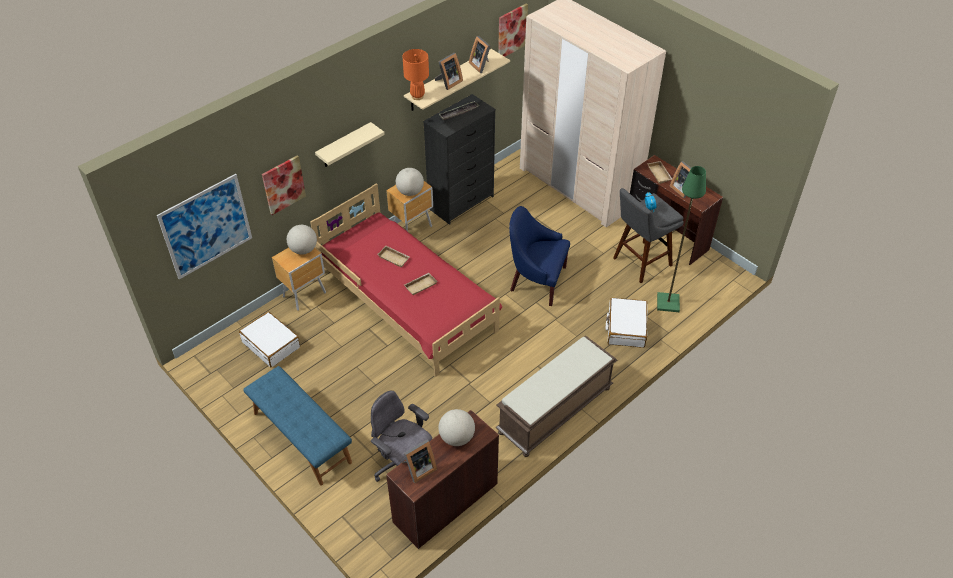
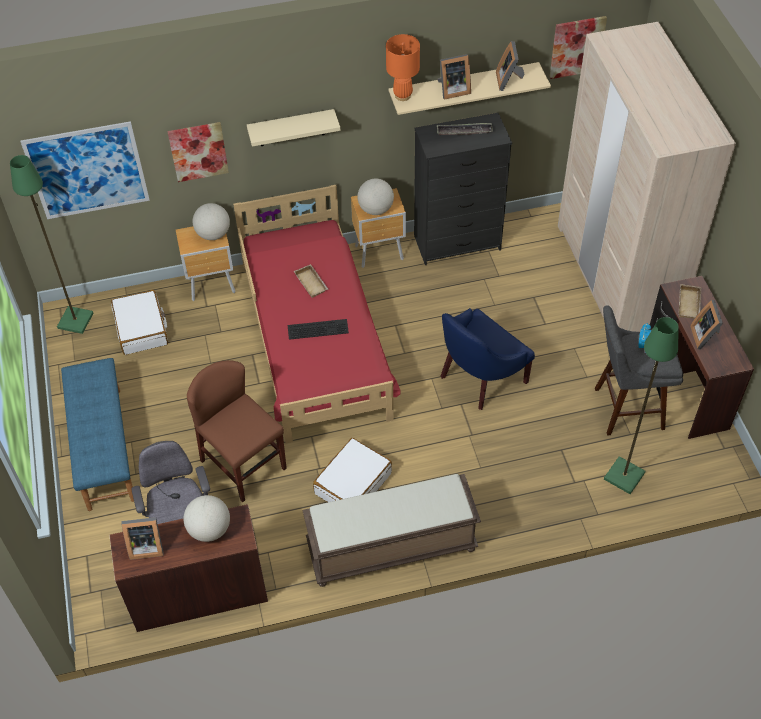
camera: 30 degrees right, 5 degrees up
(213, 359) = (75, 320): none -> green floor lamp
(415, 403) = (243, 464): none -> brown chair
(420, 285) = (318, 328): beige tray -> keyboard
(536, 280) = (479, 377): blue armchair -> blue armchair turned 90 degrees counterclockwise
(626, 328) = (547, 484): white suitcase -> white suitcase (352, 483)

